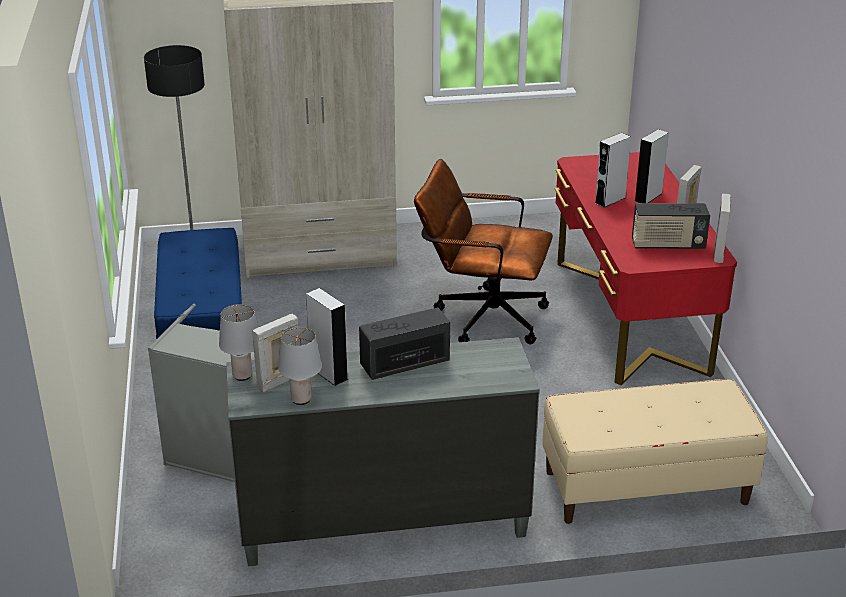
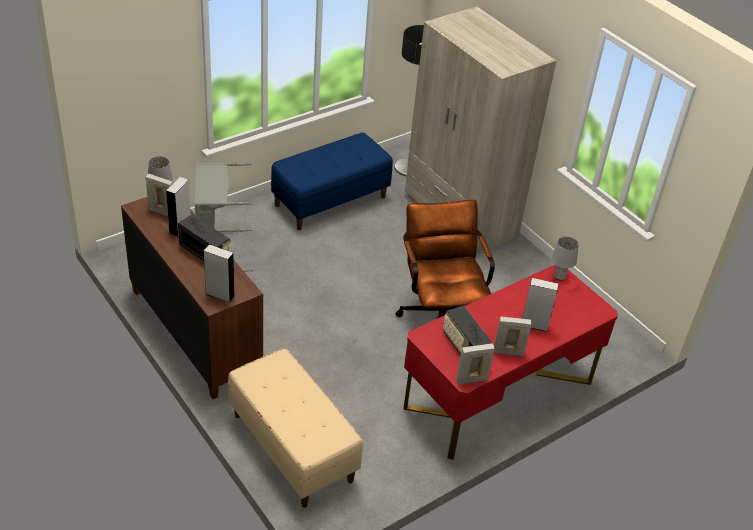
camera: 60 degrees right, 10 degrees up
(301, 399) = (149, 225): grey table lamp -> grey table lamp (559, 277)
(382, 523) = (194, 332): grey dresser -> brown dresser
(610, 200) = (512, 305): grey speaker -> grey speaker (220, 295)

